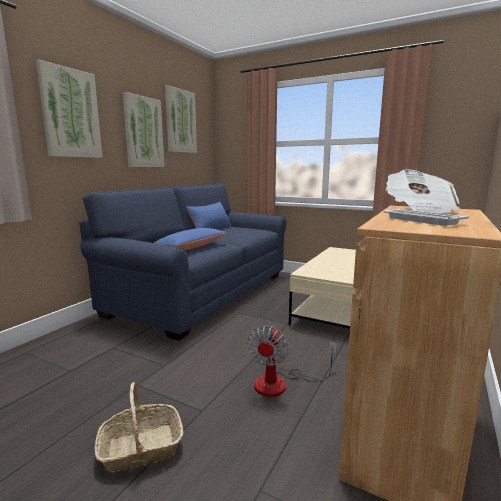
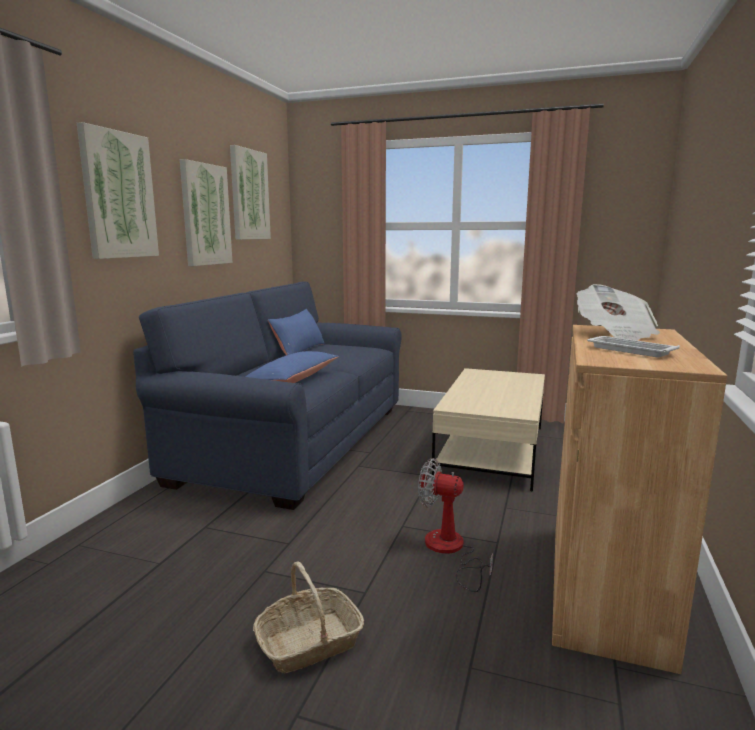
camera: 10 degrees left, 0 degrees up
(281, 383) = (450, 551): fan -> fan turned 105 degrees clockwise

